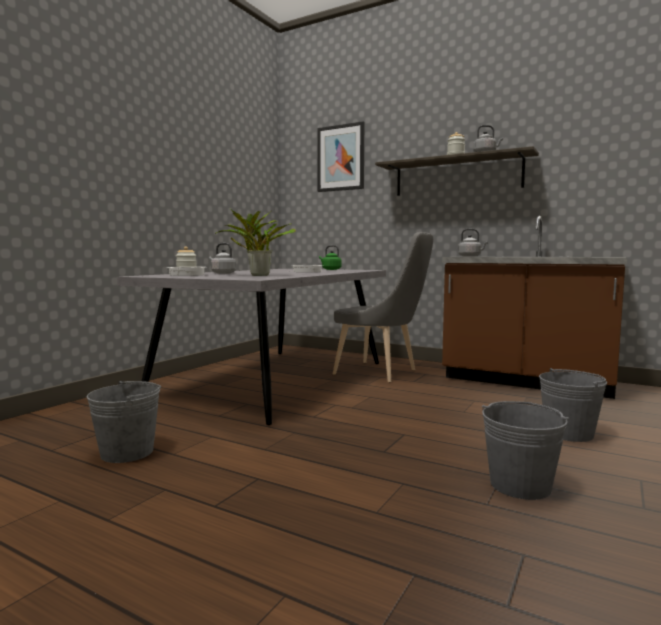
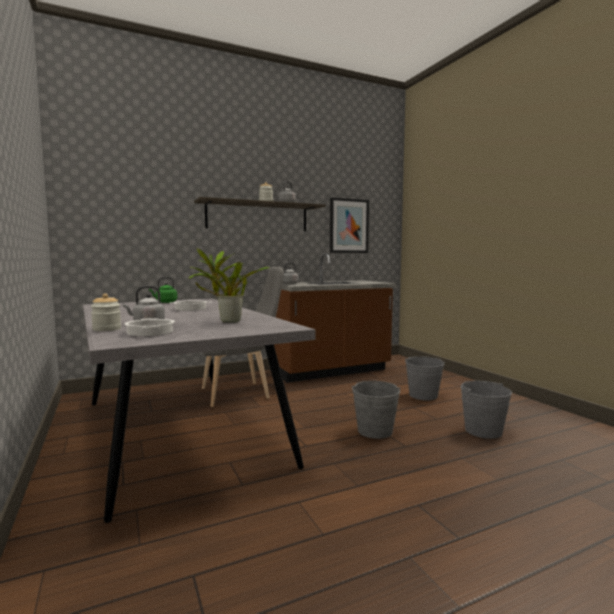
camera: 55 degrees left, 0 degrees up
(127, 452) = (288, 564): grey bucket -> grey bucket (375, 431)
(341, 158) = (138, 183): picture -> picture (348, 226)

